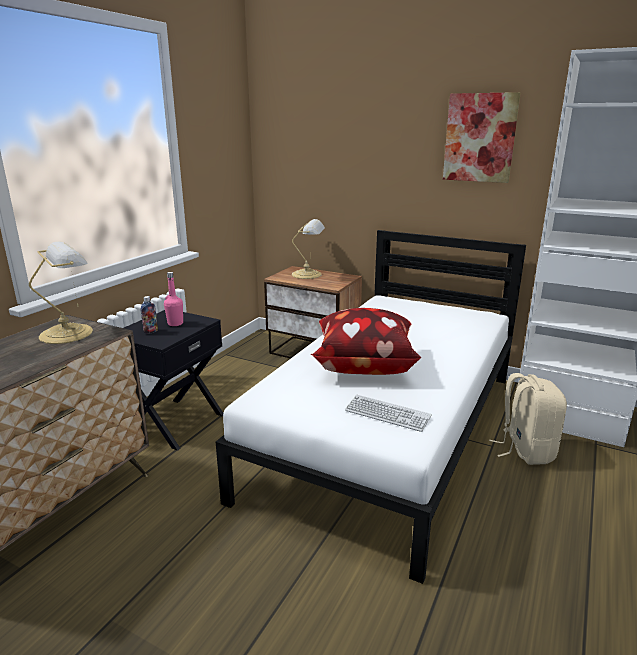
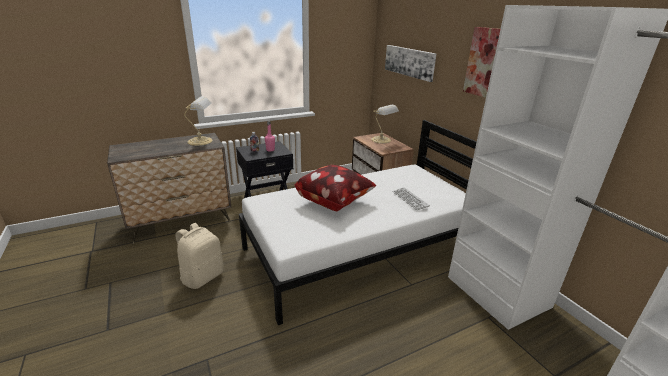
camera: 35 degrees right, 5 degrees up
(332, 154) = (409, 62): none -> picture
(387, 414) = (302, 229): keyboard -> keyboard (410, 199)
(525, 450) = (429, 296): beige backpack -> beige backpack (202, 277)

